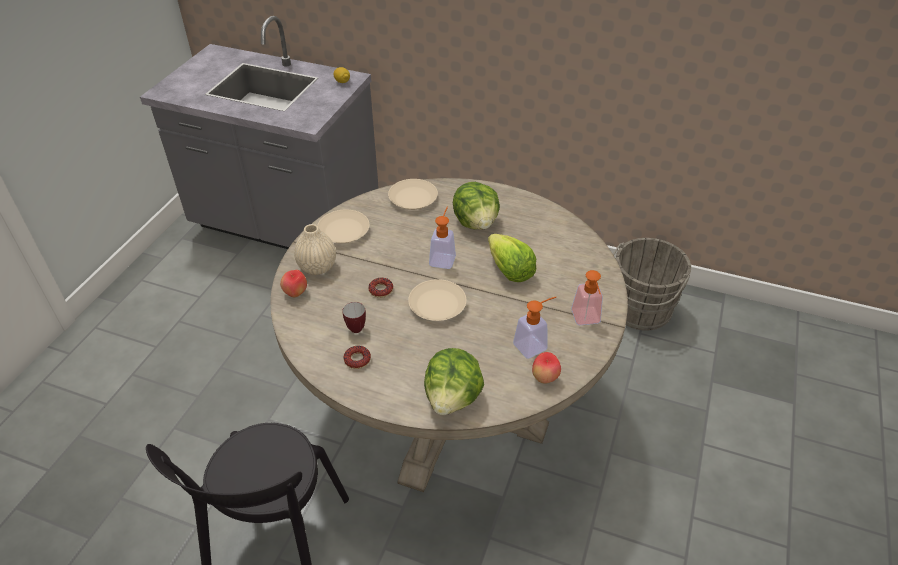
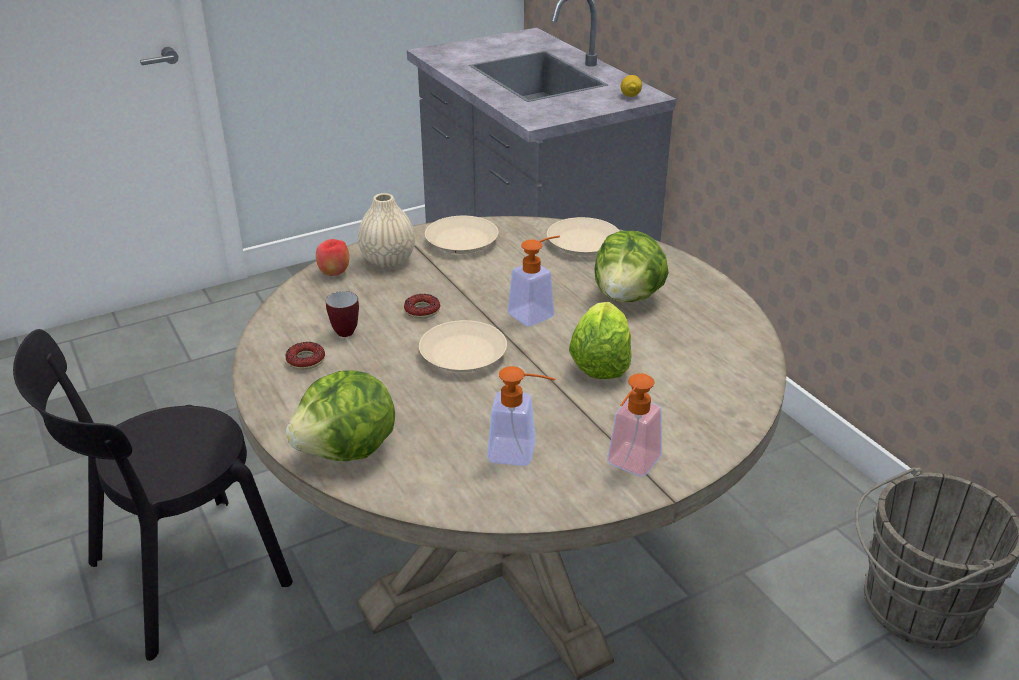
camera: 40 degrees right, 10 degrees down
(545, 378) = (482, 494): apple -> none

